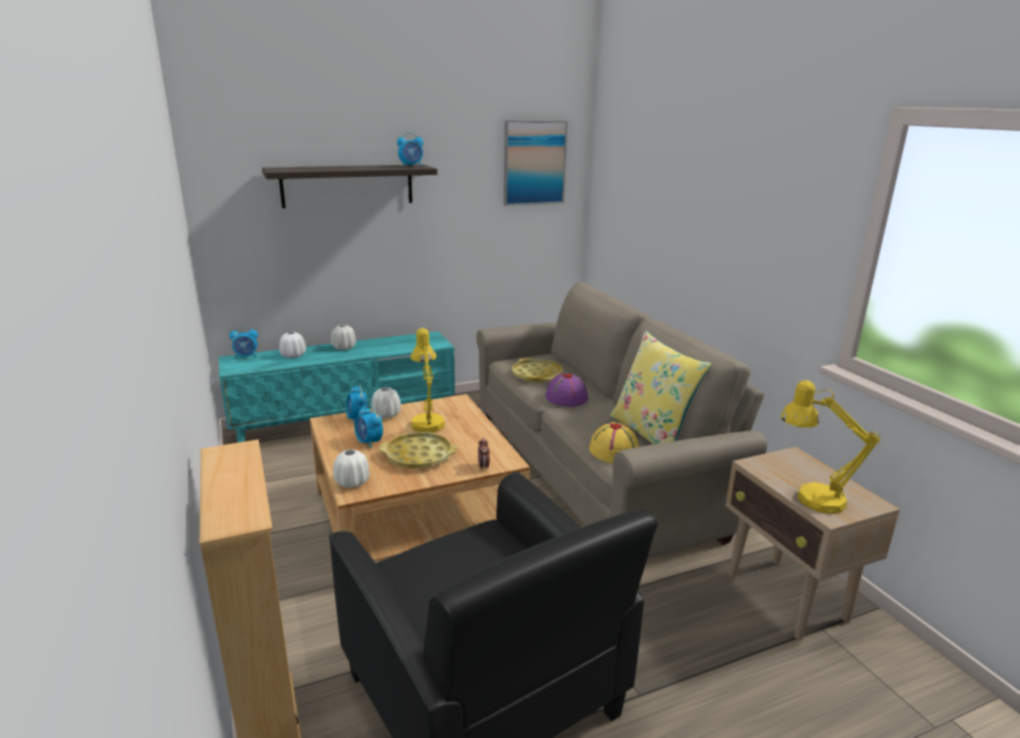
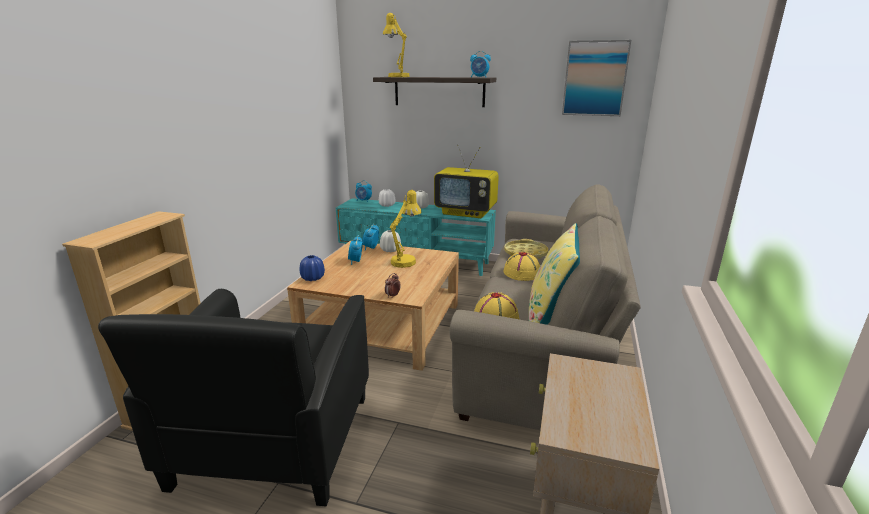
camera: 40 degrees right, 0 degrees up
(352, 482) = (313, 278): white vase -> blue vase
(413, 342) = (466, 212): none -> television
(419, 456) = (368, 277): yellow tray -> none
(566, 397) = (522, 273): purple hat -> yellow hat
(810, 498) = (567, 411): yellow table lamp -> yellow table lamp (396, 76)

